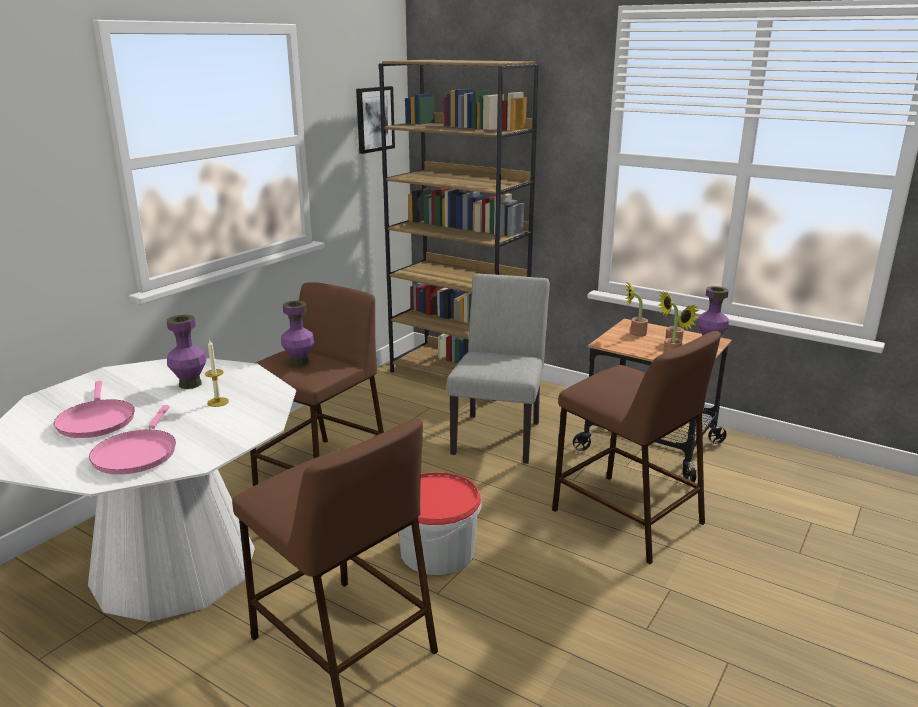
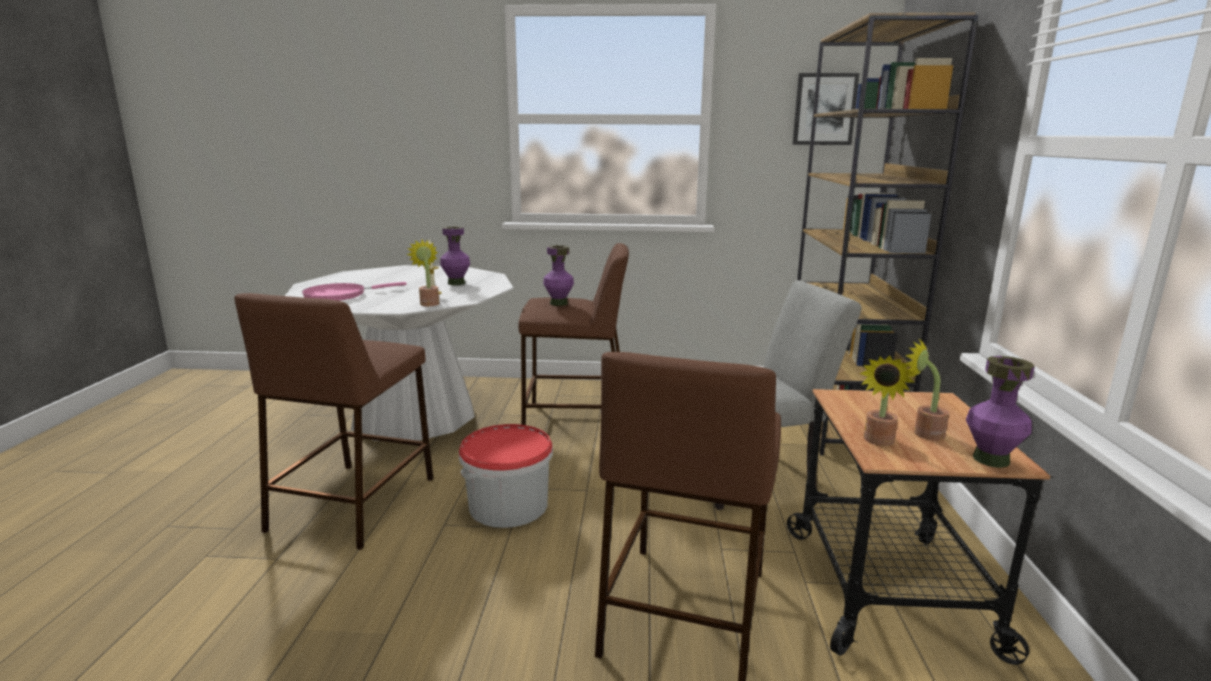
camera: 60 degrees right, 5 degrees down
(96, 421) = (381, 280): pink frying pan -> none
(634, 333) = (910, 406): potted plant -> potted plant (428, 303)

